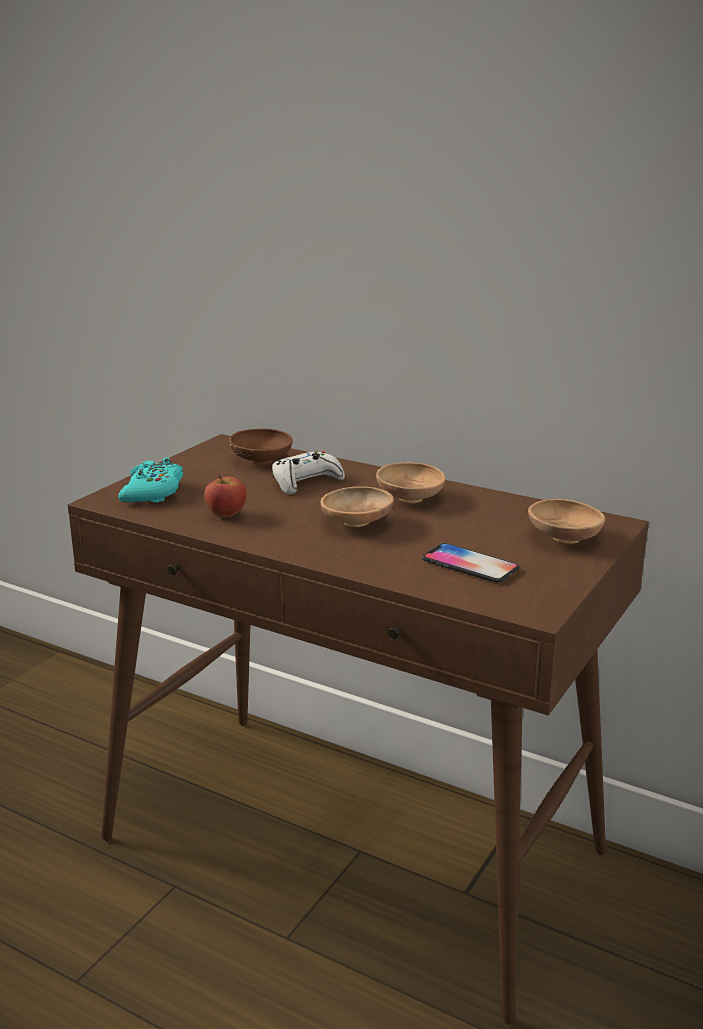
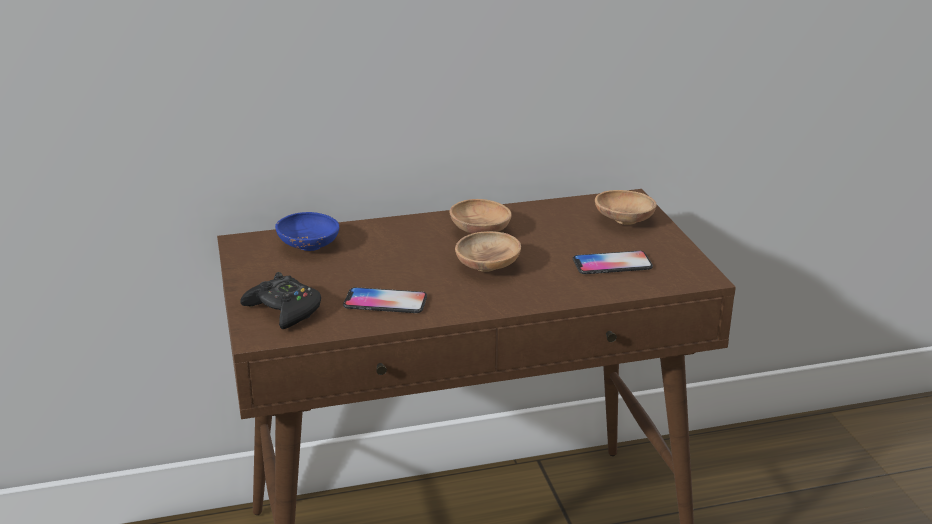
camera: 45 degrees left, 5 degrees up
(153, 492) = (284, 310): turquoise game controller -> black game controller
(226, 515) = (385, 302): apple -> phone
(261, 460) = (308, 246): brown bowl -> blue bowl
(306, 482) = (382, 249): white game controller -> none

